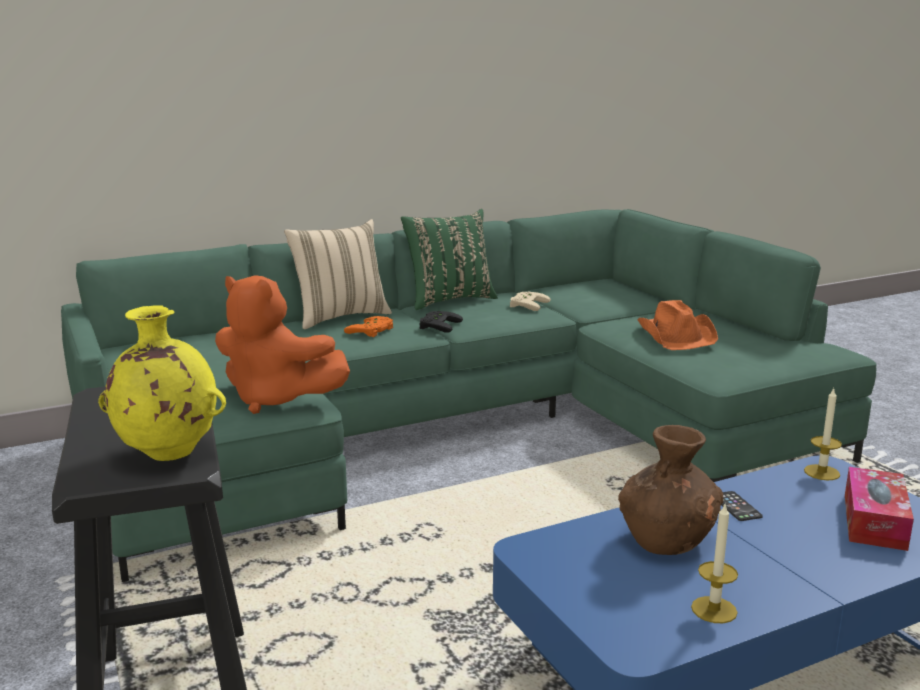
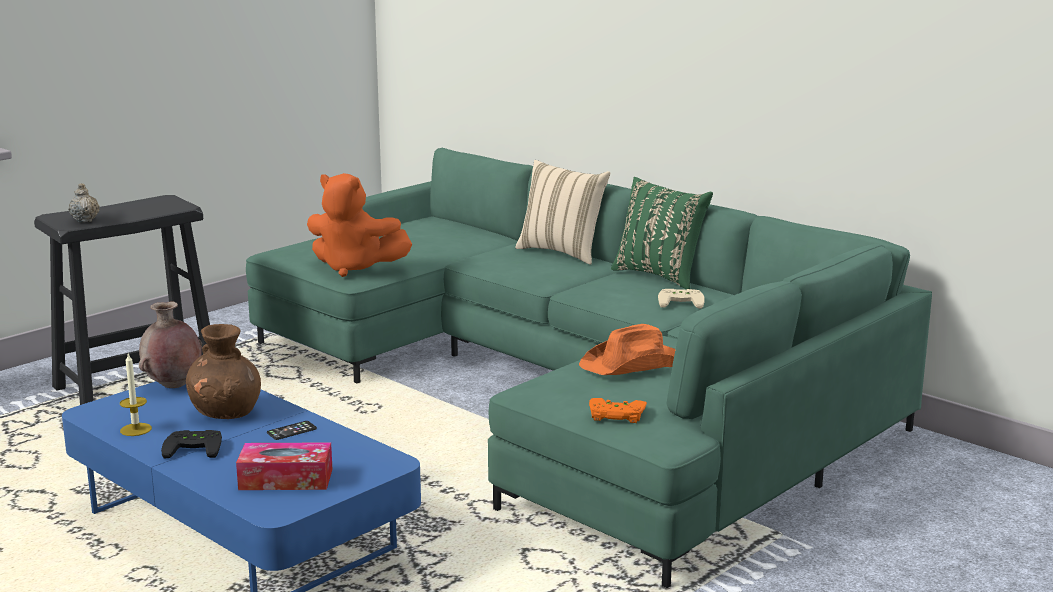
camera: 70 degrees right, 0 degrees up
(167, 454) = (85, 220): yellow vase -> beige teapot
(276, 399) = (355, 268): orange plush toy -> orange plush toy turned 75 degrees counterclockwise
(372, 331) = (533, 266): orange game controller -> orange game controller (616, 415)
(437, 325) = (574, 282): black game controller -> black game controller (195, 448)
(552, 572) = (173, 385): none -> brown vase
(822, 472) = (377, 461): candle -> none

